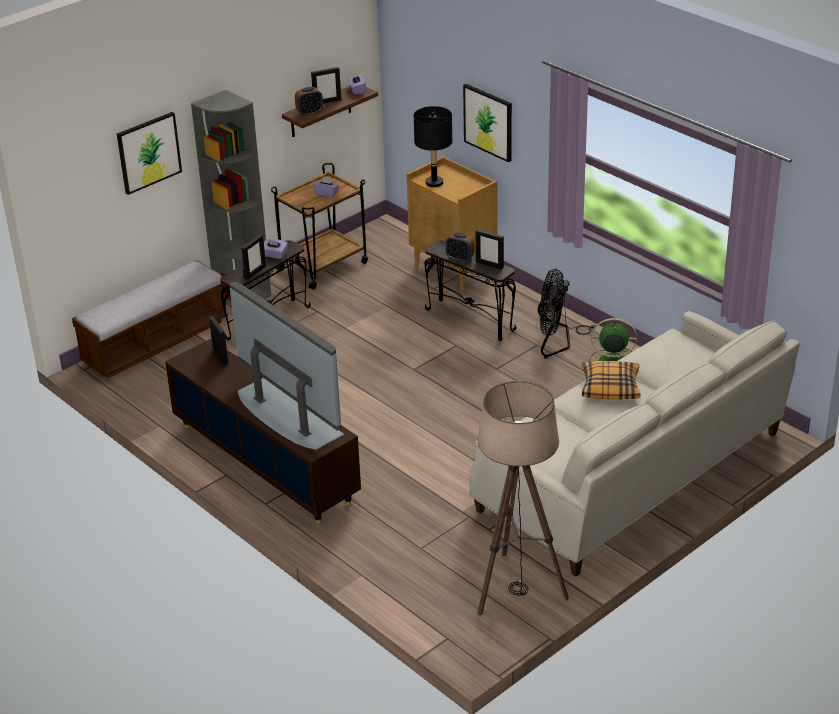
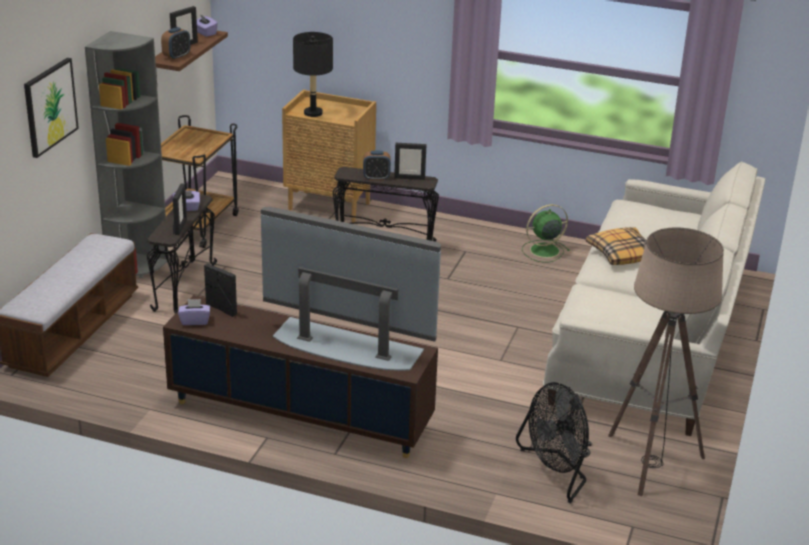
camera: 30 degrees left, 5 degrees down
(327, 194) = (200, 143): purple tissue box -> purple tissue box (195, 321)
(488, 122) = (362, 41): picture -> none
(558, 336) = (477, 240): black fan -> black fan (559, 468)

